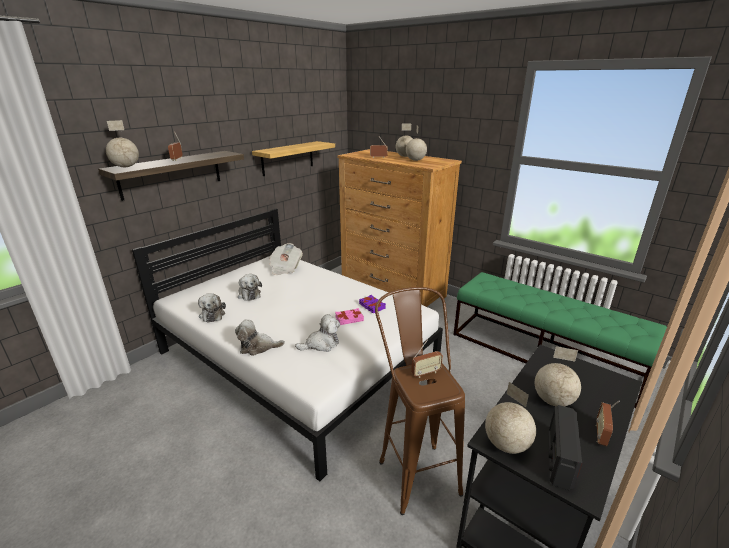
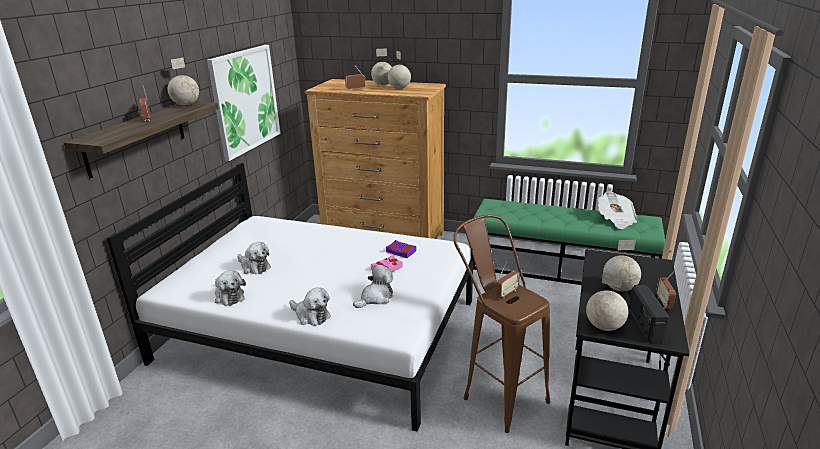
camera: 20 degrees left, 0 degrees up
(125, 167) = (98, 136): globe -> globe (186, 105)
(258, 347) = (311, 316): plush toy -> plush toy turned 120 degrees counterclockwise
(285, 268) = (275, 231): newspaper -> newspaper (615, 220)
(287, 158) = (245, 100): shelf -> picture

